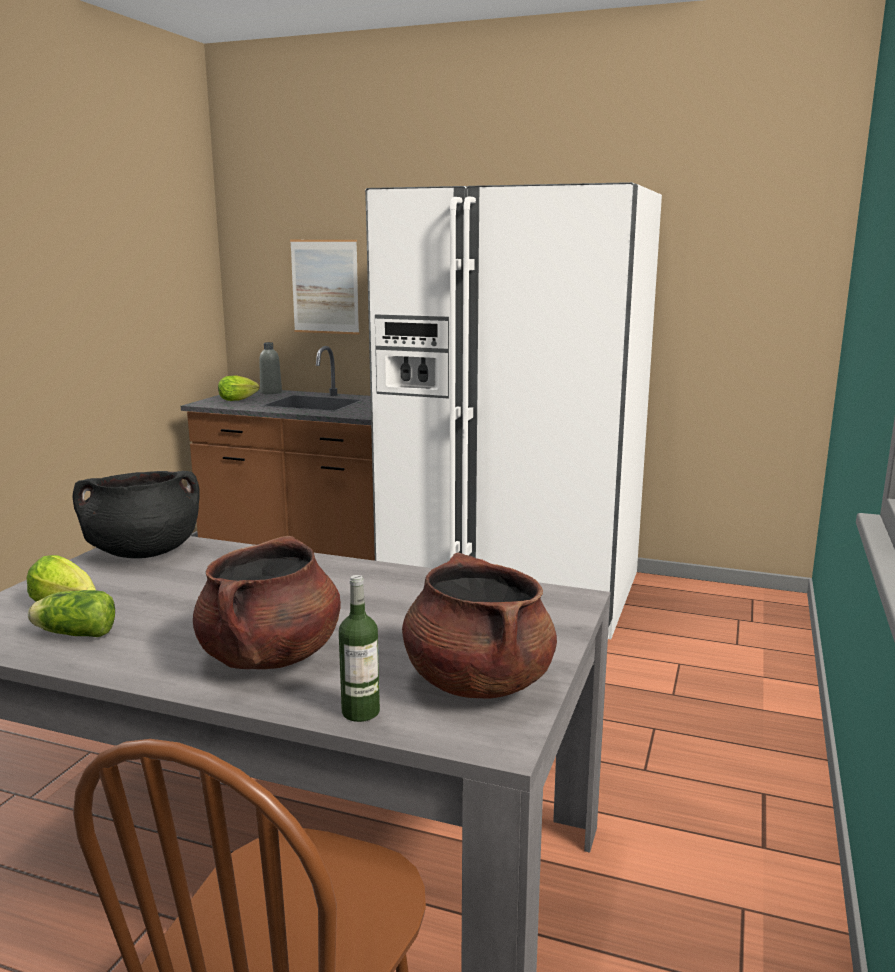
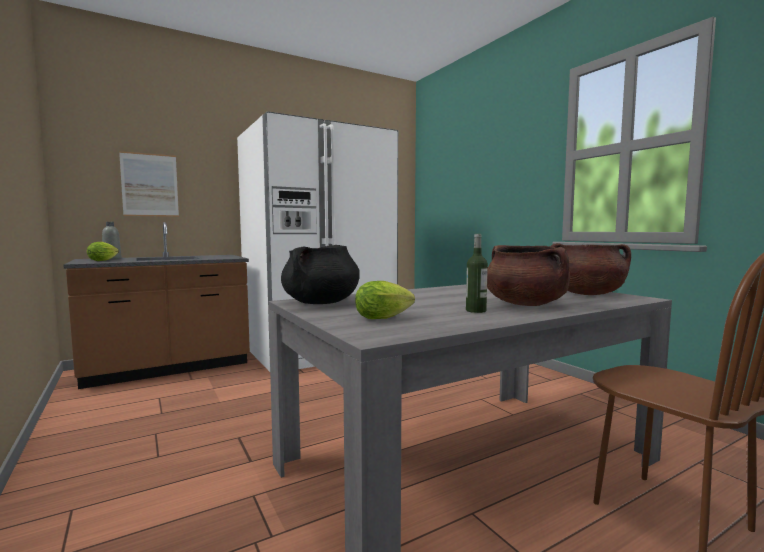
camera: 50 degrees left, 10 degrees down
(73, 633) = (435, 320): lettuce -> none
(360, 712) = (602, 303): bottle -> bottle (476, 310)

